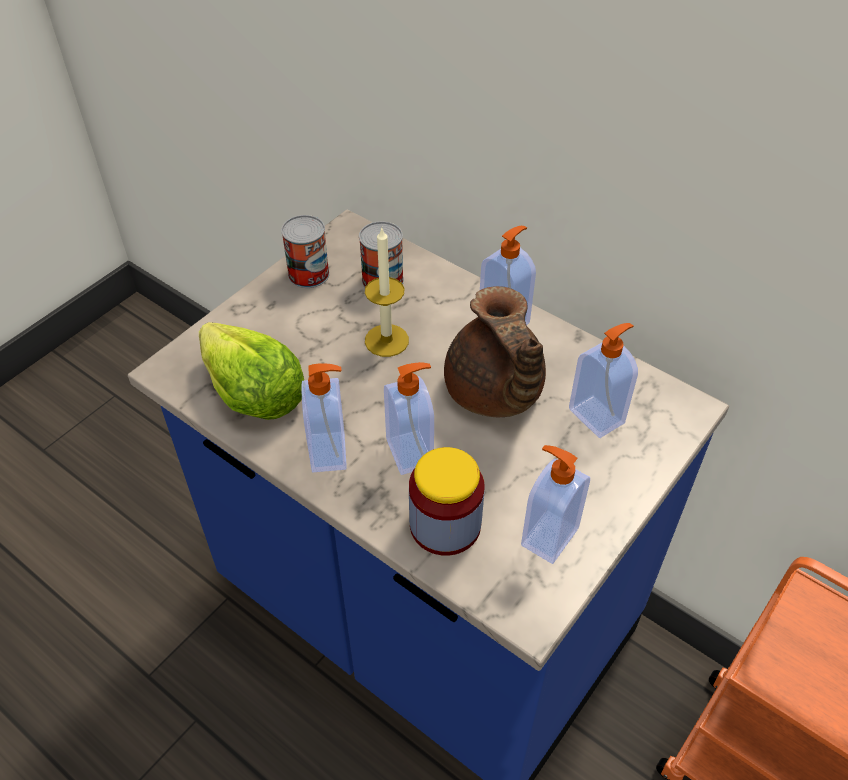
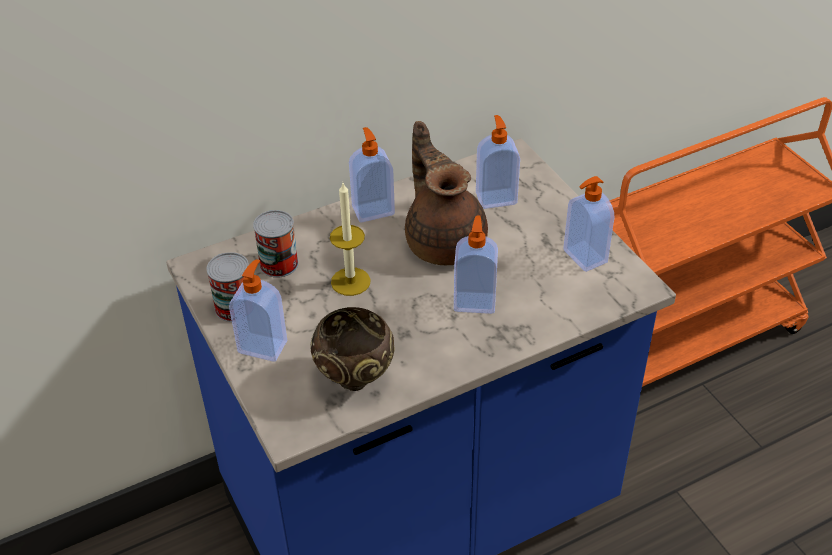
camera: 65 degrees left, 5 degrees down
(252, 393) = (356, 379): lettuce -> brown bowl
(330, 452) = (448, 347): soap dispenser -> soap dispenser (263, 346)
(445, 525) = (550, 304): jar -> none
(494, 393) = (444, 240): brown teapot -> brown teapot turned 120 degrees counterclockwise

